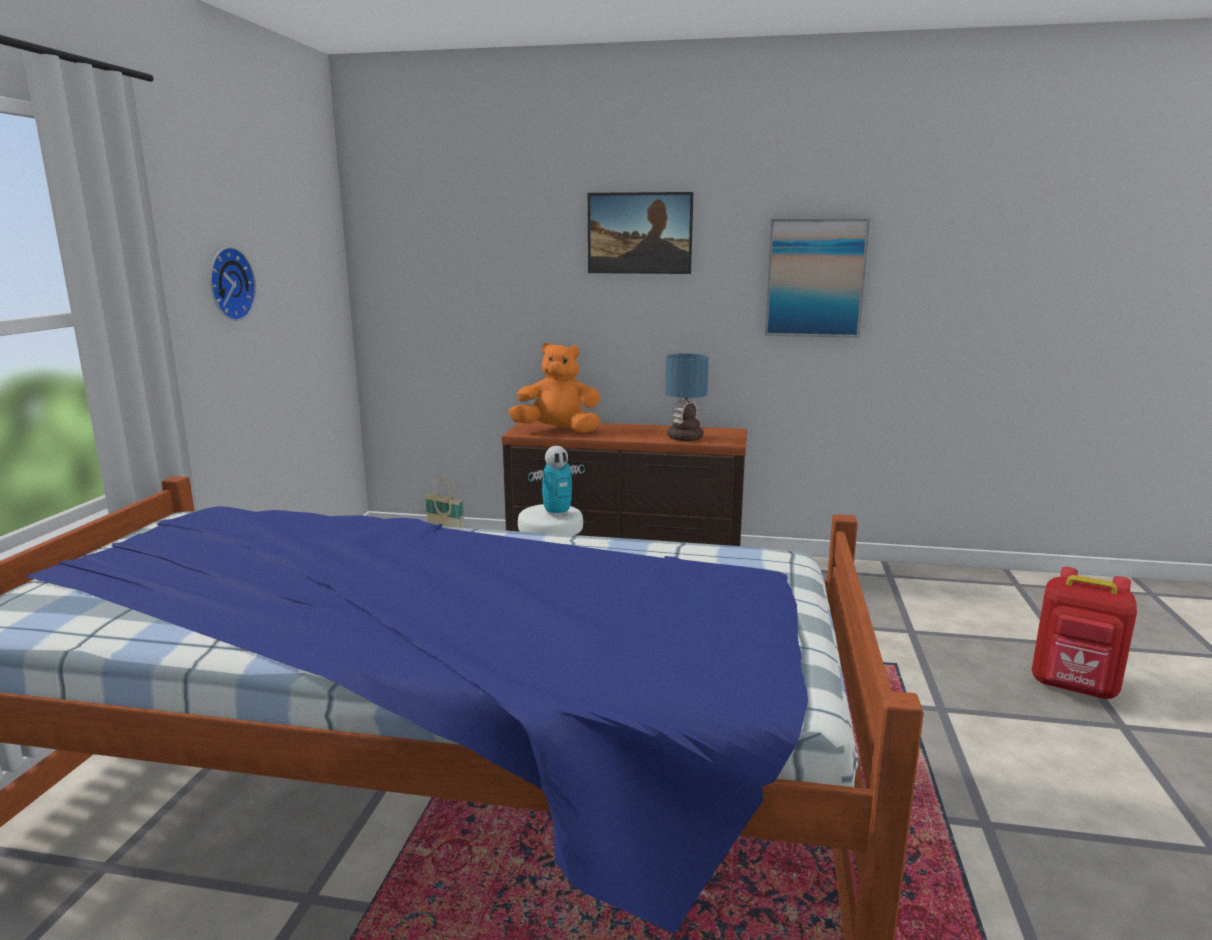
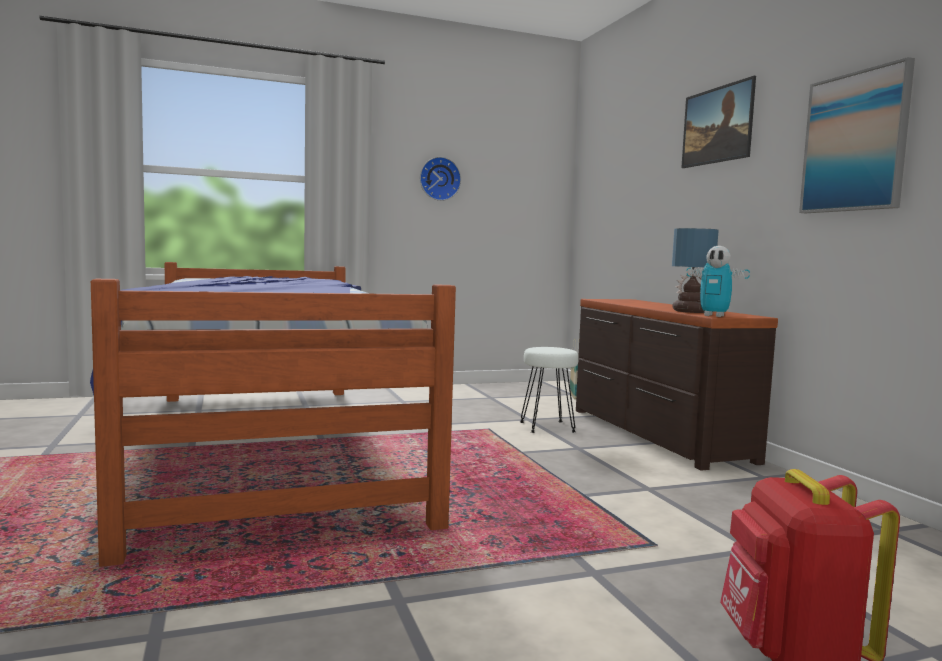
camera: 60 degrees right, 10 degrees down
(557, 514) = (549, 350): toy robot -> toy robot (714, 316)
(558, 431) = (623, 301): orange plush toy -> none

